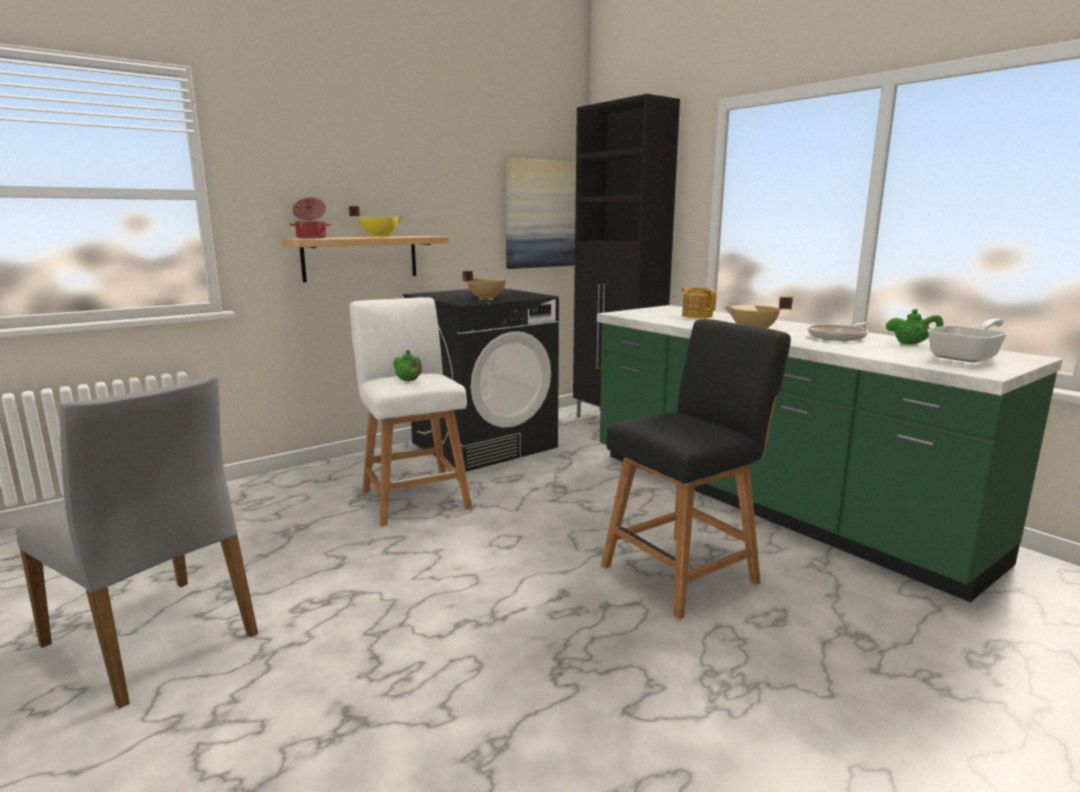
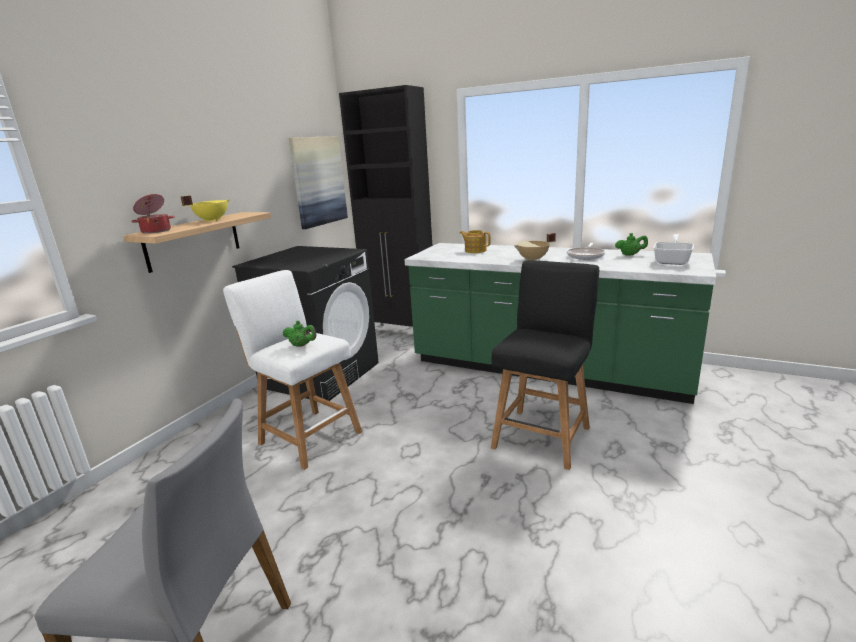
camera: 25 degrees left, 5 degrees up
(486, 299) = (317, 261): beige cooking pot -> none

